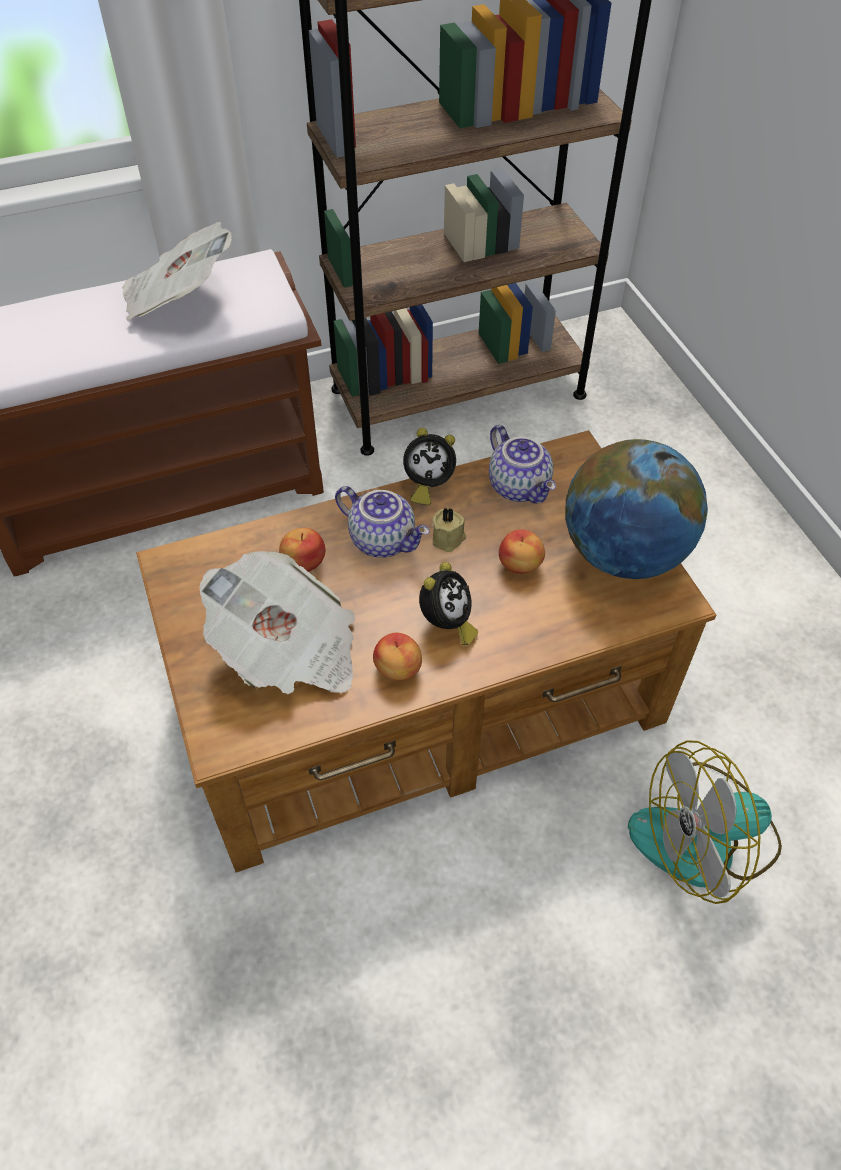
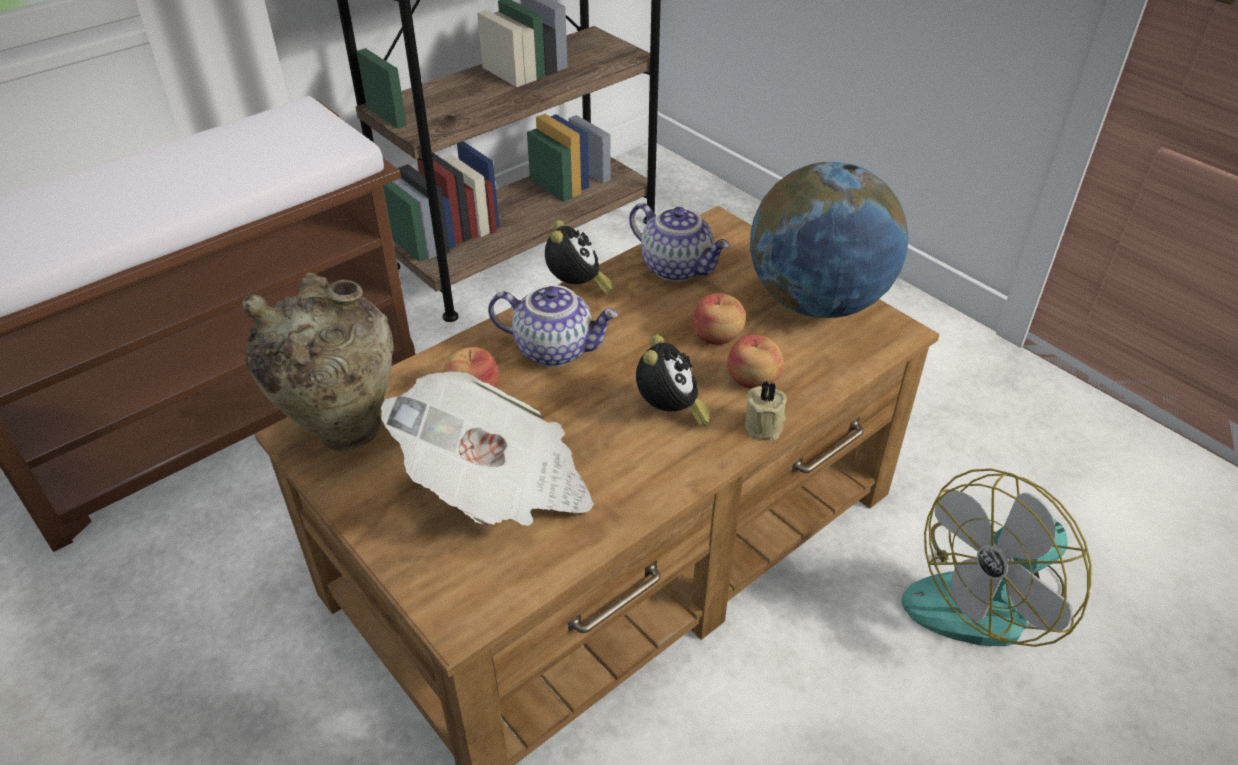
camera: 20 degrees left, 10 degrees down
(178, 299) = (218, 155): newspaper -> none
(197, 566) = (342, 428): none -> beige vase
(397, 670) = (638, 472): apple -> apple (753, 381)
(427, 485) = (577, 288): alarm clock -> alarm clock turned 75 degrees counterclockwise
(449, 539) = (628, 331): beige candle -> beige candle (765, 425)

